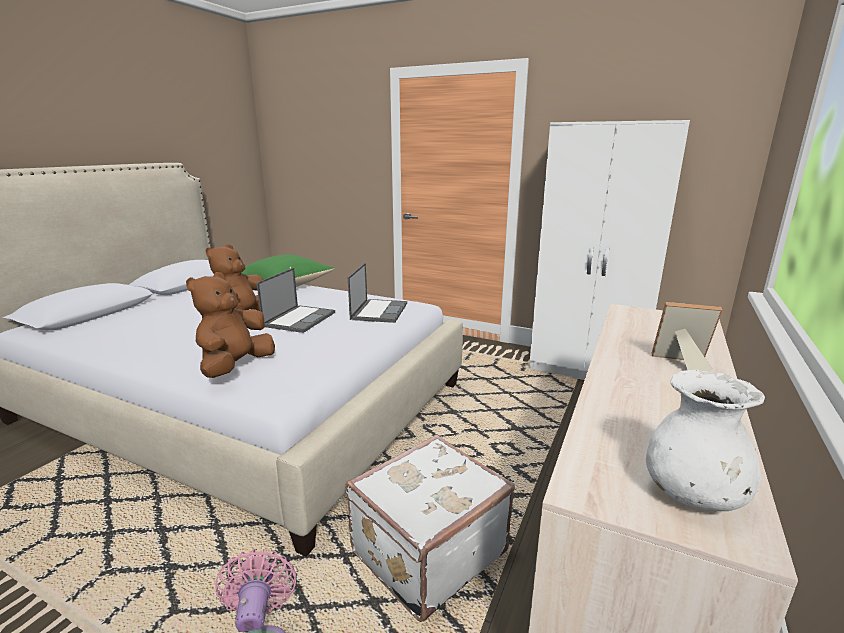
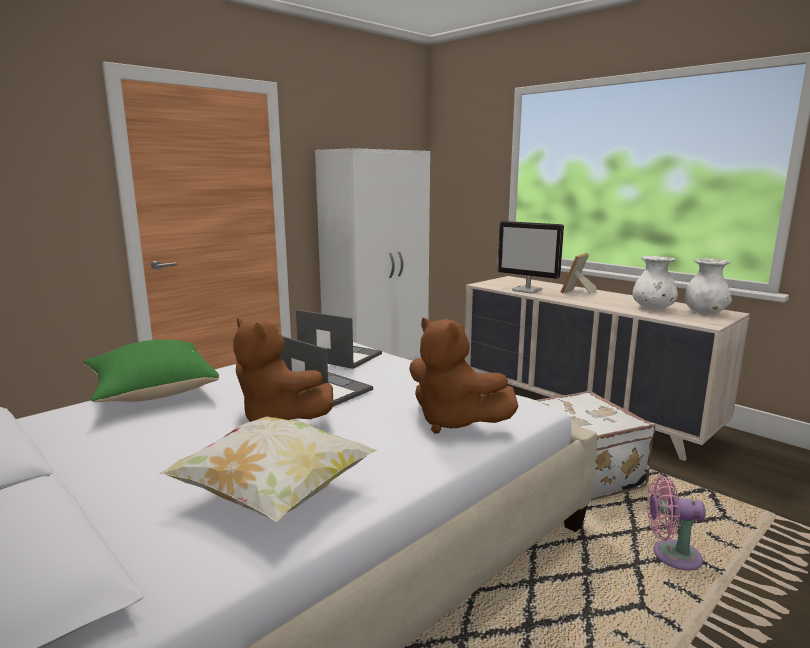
camera: 70 degrees left, 5 degrees down
(137, 337) = (274, 495): none -> pillow
(632, 334) = (528, 290): none -> monitor
(647, 432) = (653, 308): none -> white vase

